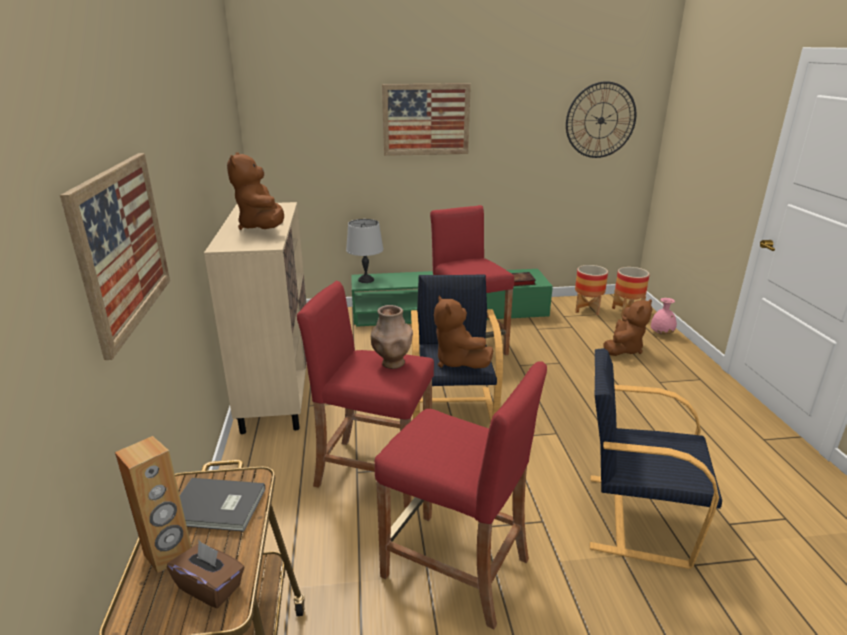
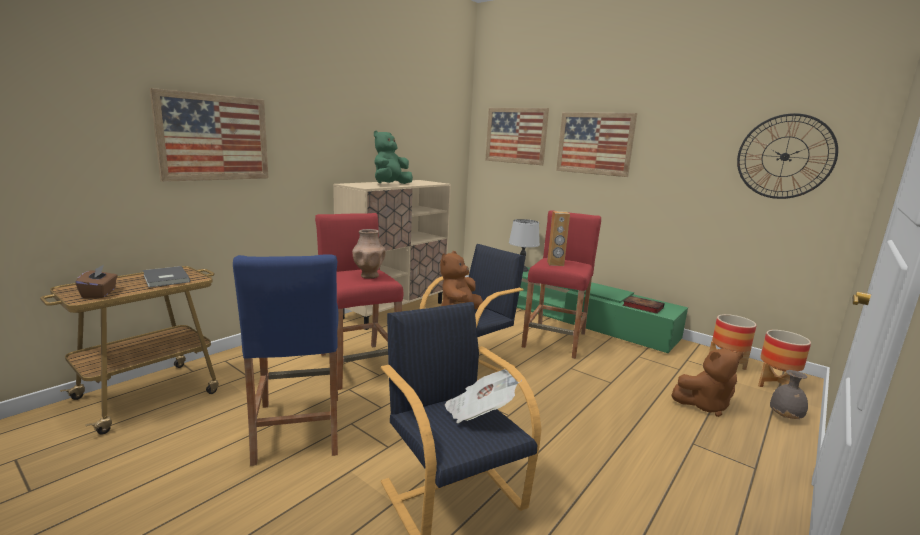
camera: 45 degrees right, 10 degrees down
(168, 554) = (120, 281): brown speaker -> brown speaker (555, 264)
(263, 228) = (390, 184): brown plush toy -> green plush toy
(318, 116) = (516, 135): none -> picture
(455, 567) = (297, 428): red stool -> blue stool
(653, 439) = (480, 412): none -> newspaper
(662, 333) = (786, 417): pink vase -> grey vase

